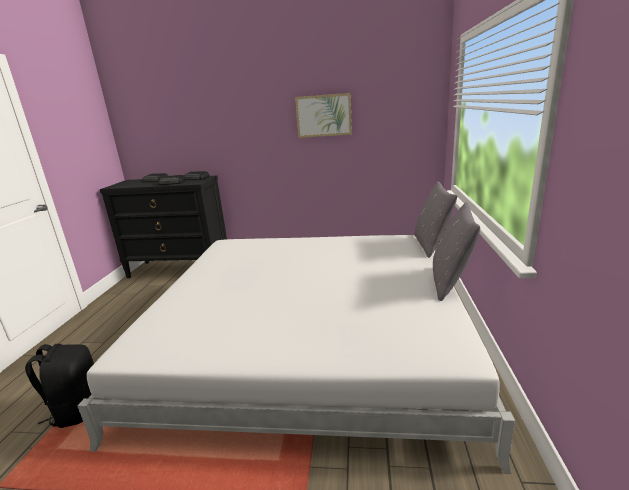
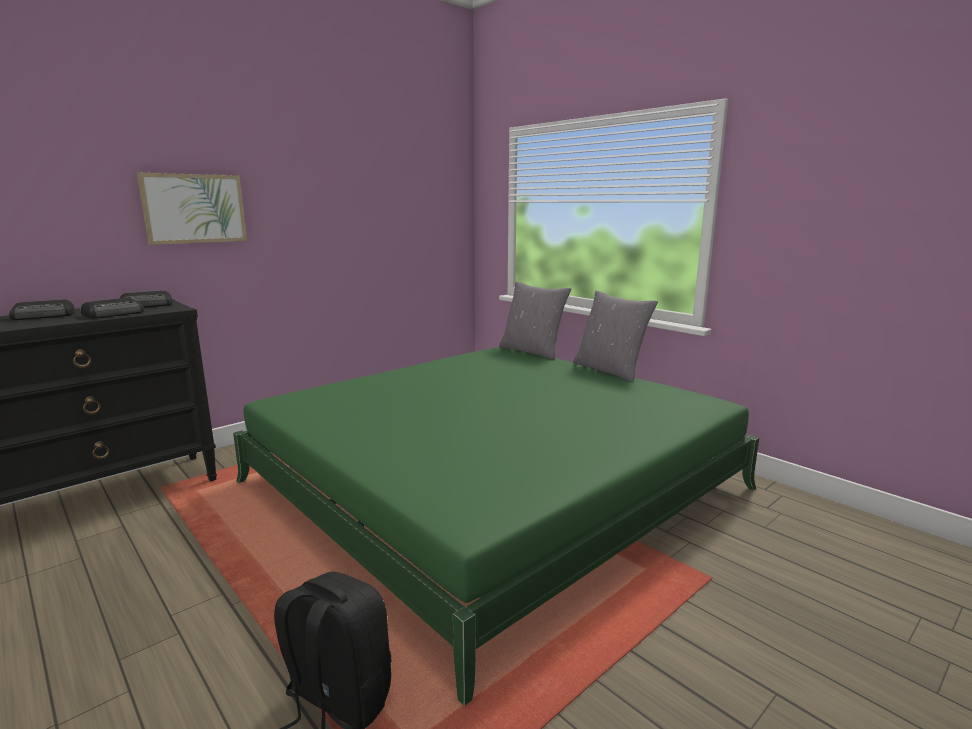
camera: 50 degrees left, 5 degrees down
(309, 340) = (492, 485): white bed -> green bed
(323, 115) = (346, 204): picture -> picture (194, 208)

